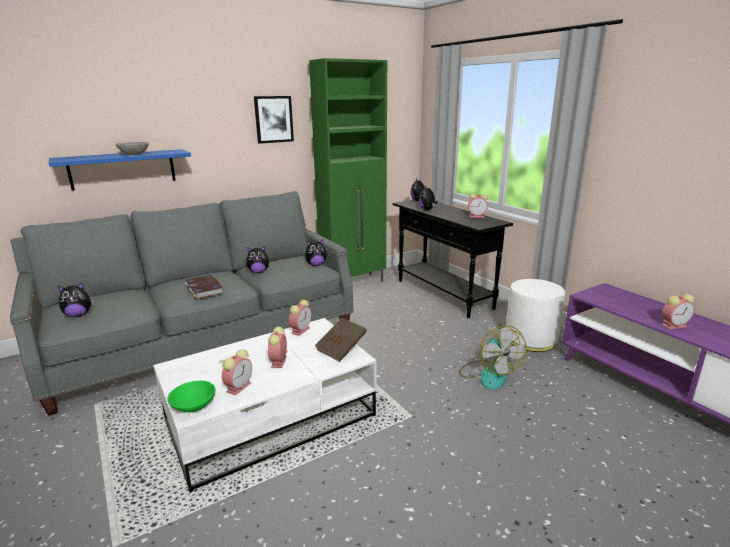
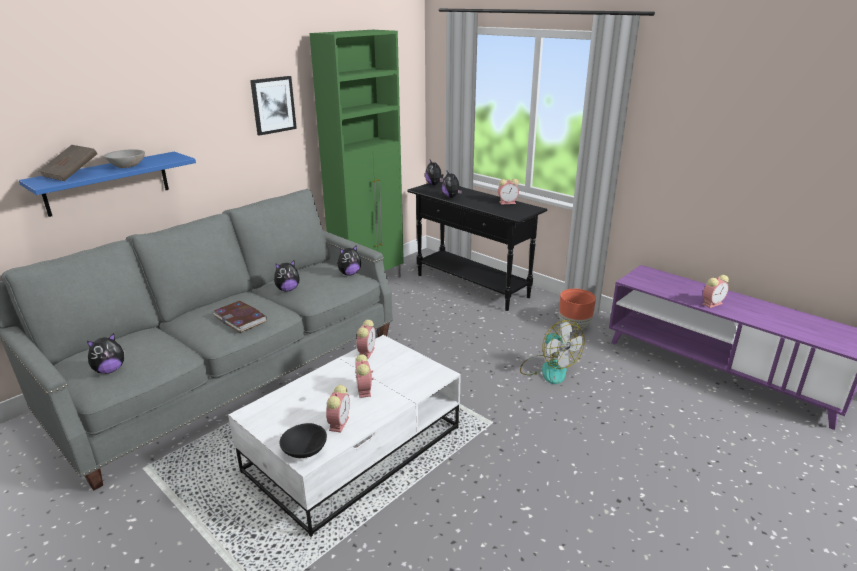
camera: 15 degrees left, 5 degrees up
(194, 406) = (305, 451): green bowl -> black bowl
(341, 349) = (420, 367): brown book -> brown book (71, 174)
(530, 339) = (574, 326): white ottoman -> brown planter

